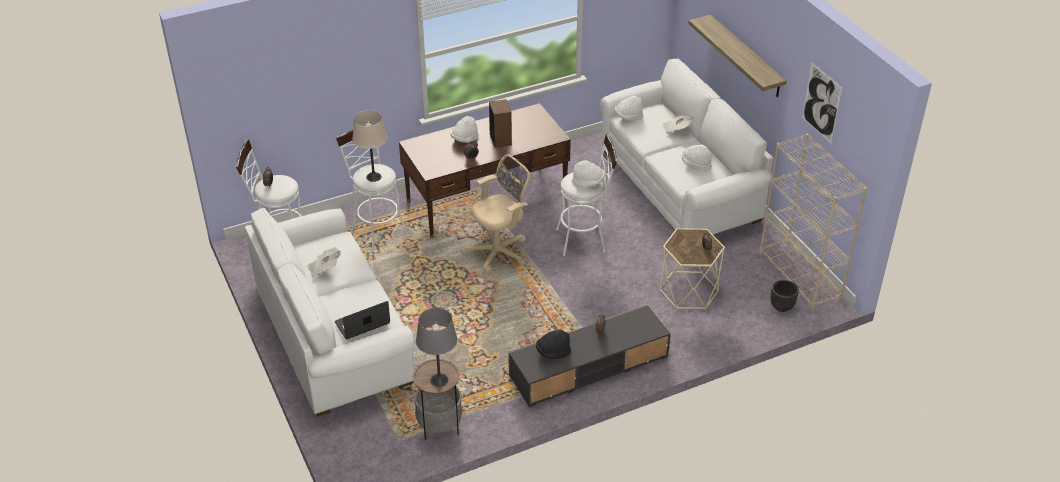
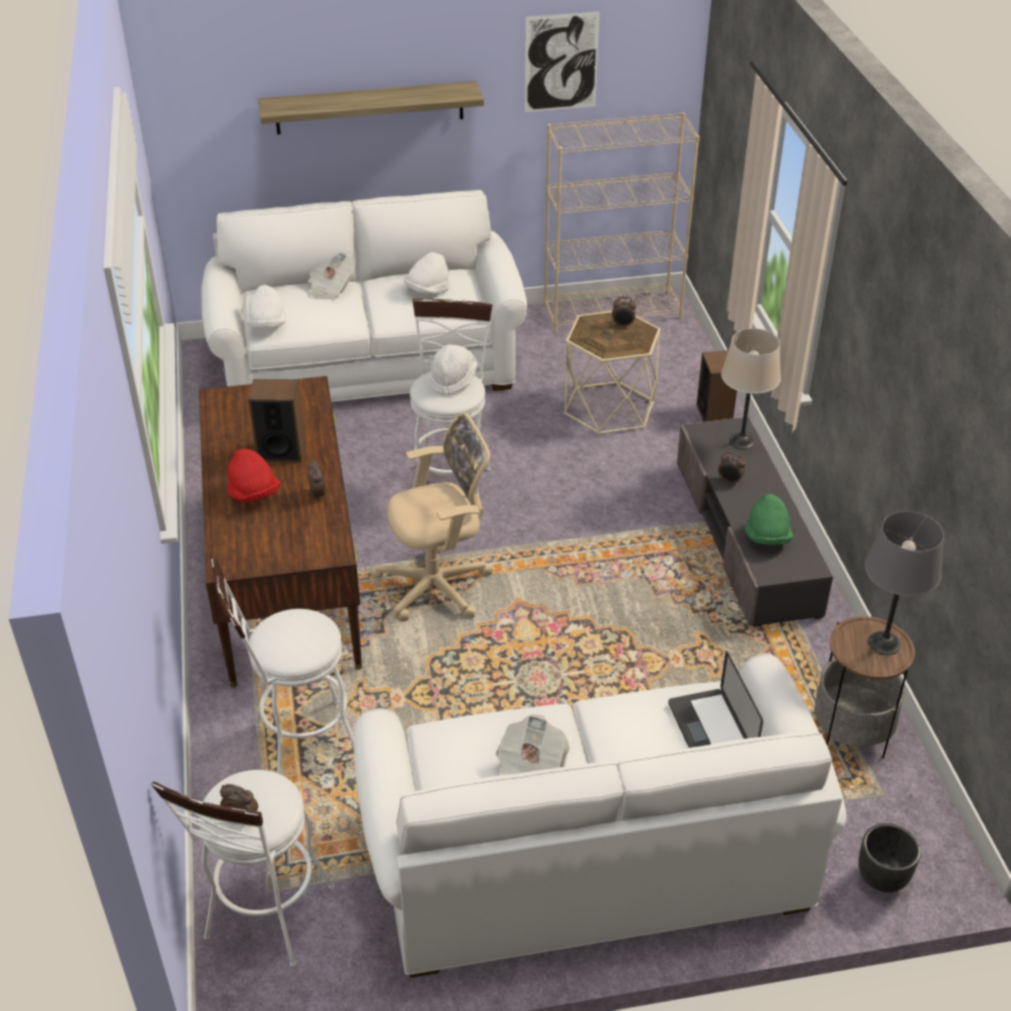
camera: 75 degrees left, 0 degrees up
(374, 177) = (304, 636): beige table lamp -> beige table lamp (741, 441)
(465, 139) = (254, 494): white hat -> red hat
(499, 251) = (439, 586): beige office chair -> beige office chair turned 90 degrees clockwise
(553, 352) = (767, 537): black hat -> green hat
(708, 339) = (714, 413): none -> speaker
(781, 307) = (667, 340): black planter -> black planter (881, 879)

